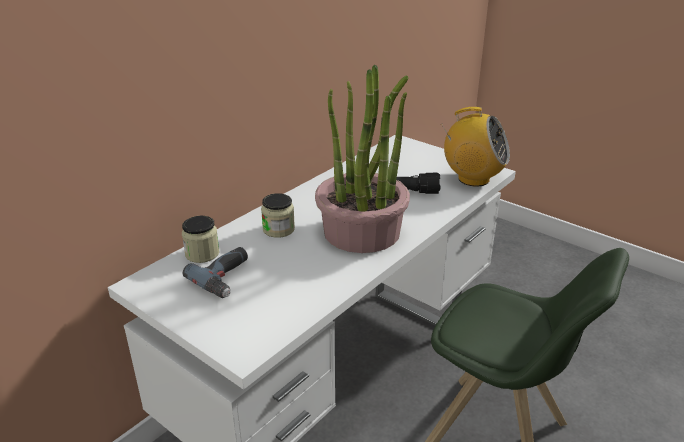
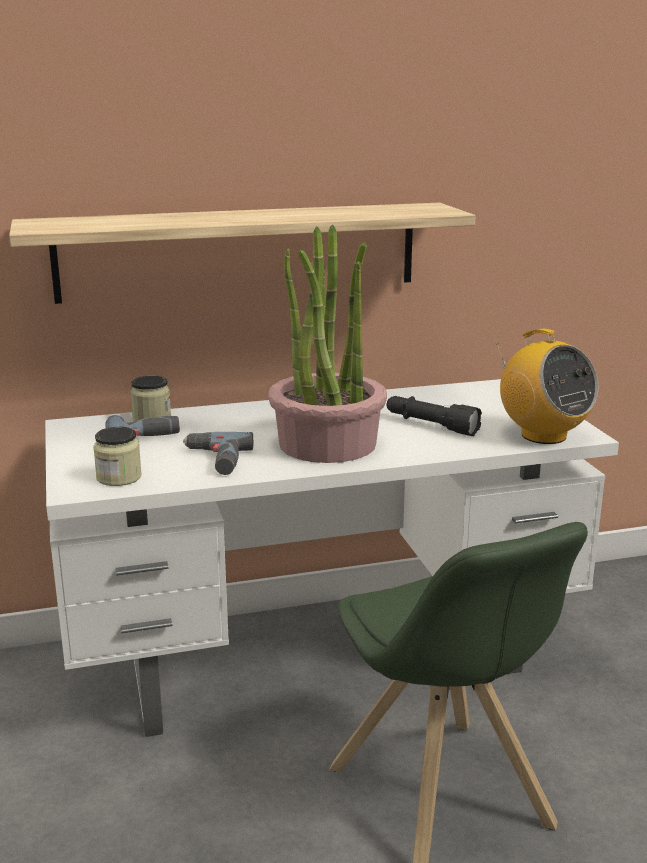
camera: 35 degrees right, 10 degrees down
(233, 89) = (239, 251): none -> shelf
(278, 229) = (248, 421): jar -> jar (119, 477)
(308, 277) = (215, 460): none -> power drill

